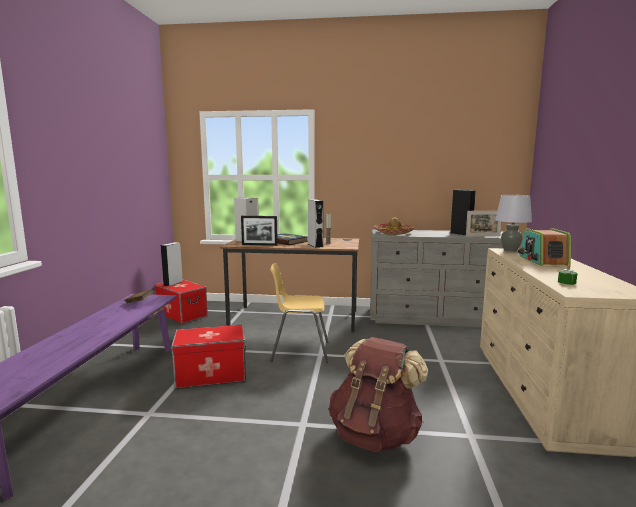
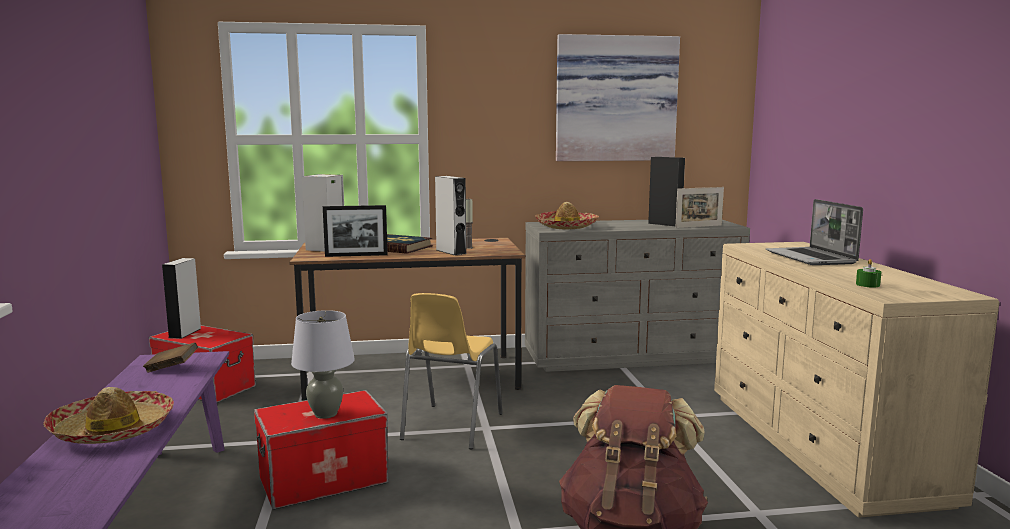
camera: 15 degrees left, 0 degrees up
(83, 334) = (112, 430): none -> hat
(300, 351) = (451, 427): yellow chair -> yellow chair turned 60 degrees counterclockwise
(433, 152) = (615, 99): none -> picture
(510, 250) = (756, 245): grey table lamp -> grey table lamp (326, 414)
(542, 261) = (811, 258): radio -> laptop

